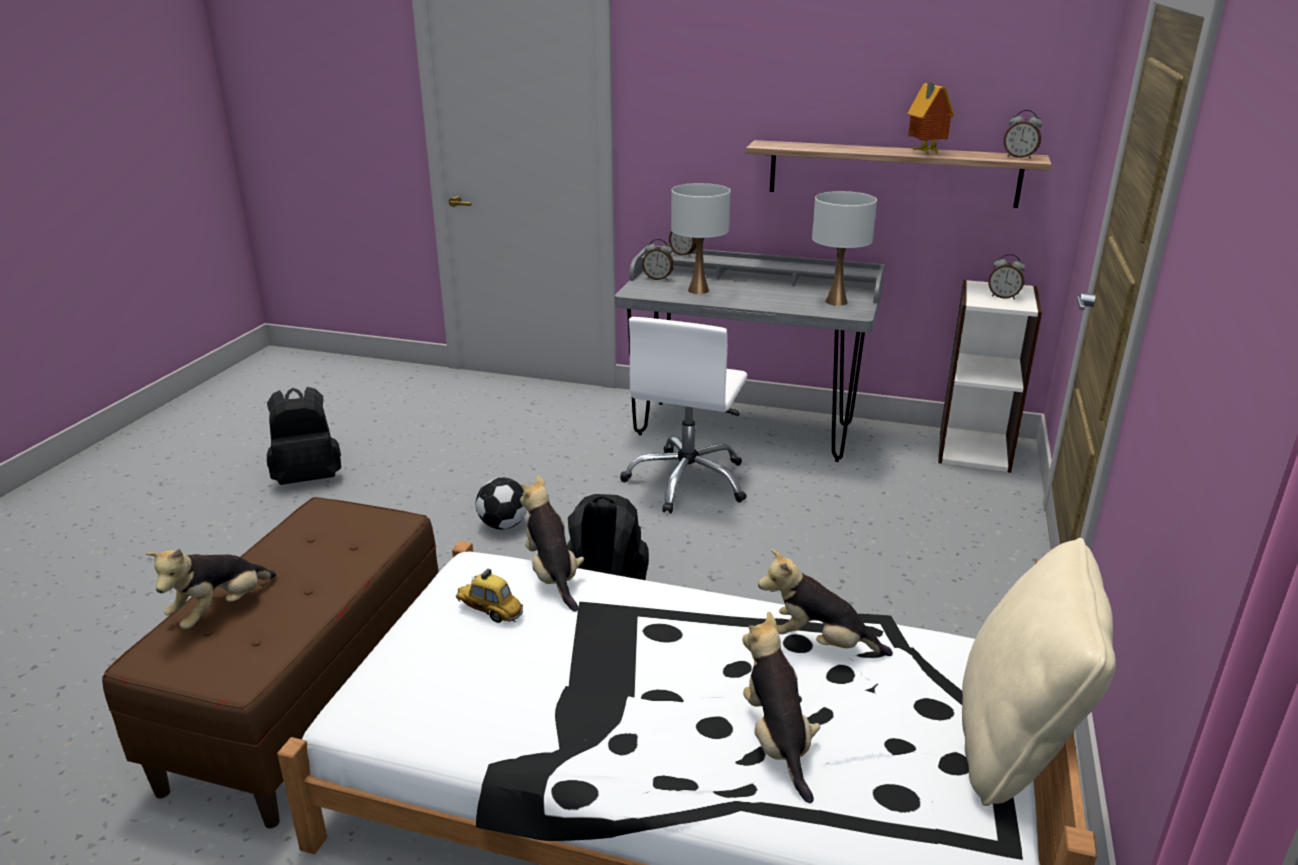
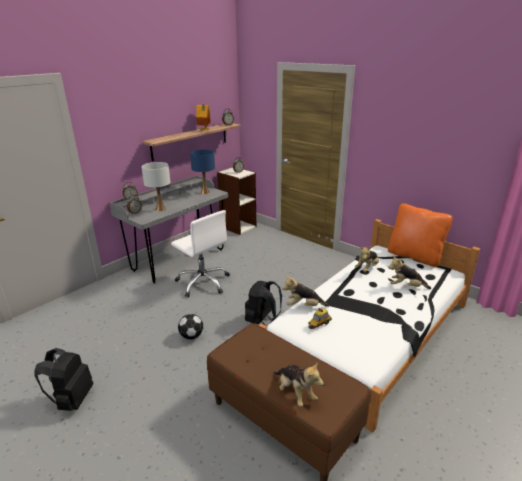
camera: 65 degrees left, 0 degrees up
(836, 302) = (205, 192): white table lamp -> blue table lamp
(1015, 743) = (414, 256): beige pillow -> orange pillow

